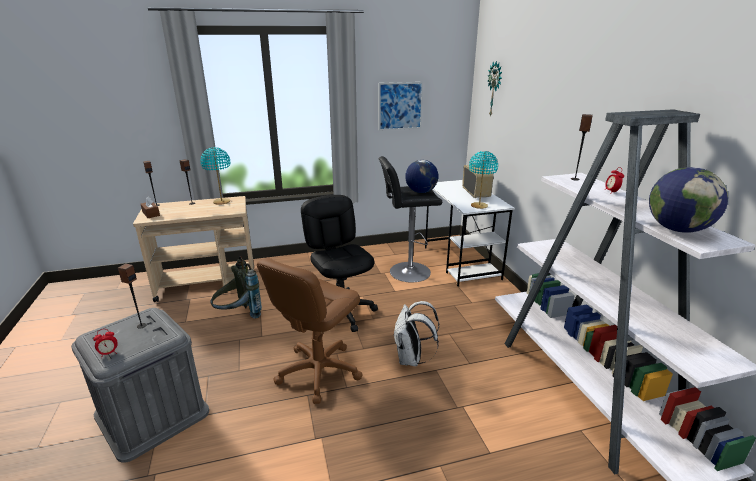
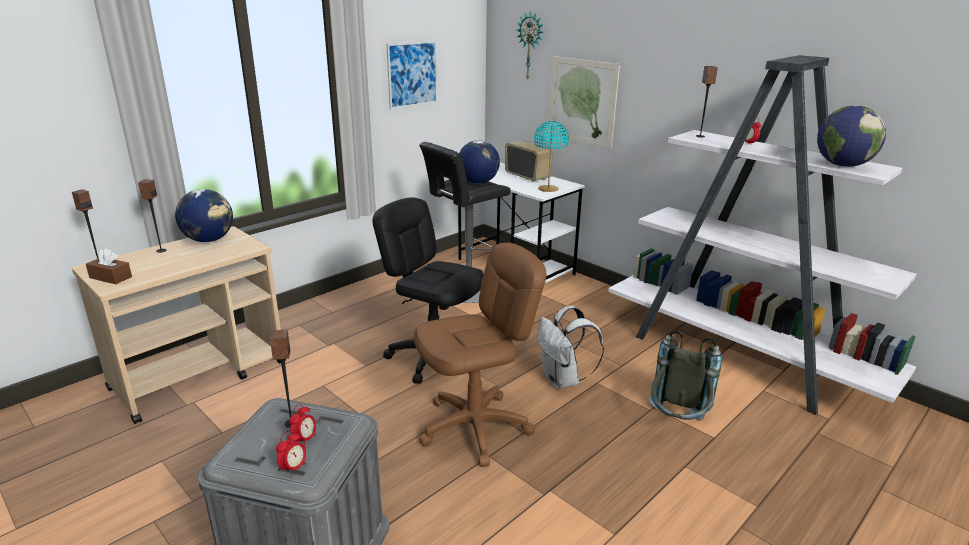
camera: 30 degrees left, 0 degrees up
(134, 338) = (305, 439): none -> alarm clock
(222, 202) = (209, 240): turquoise table lamp -> globe
(238, 315) = (297, 400): grey backpack -> grey backpack (676, 423)
(318, 371) = (475, 427): brown office chair -> brown office chair turned 120 degrees counterclockwise
(520, 137) = (582, 101): none -> picture

